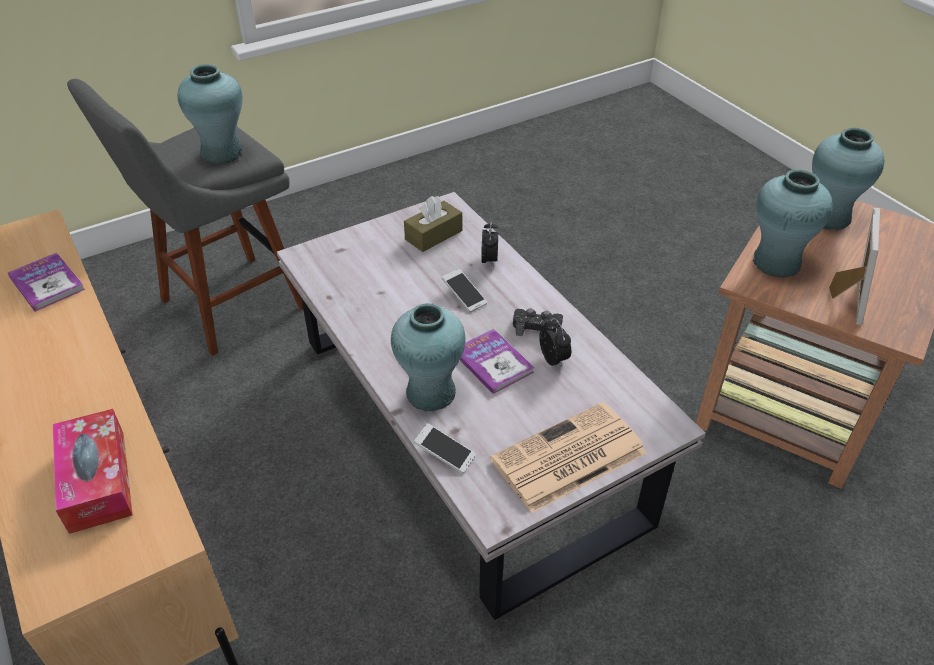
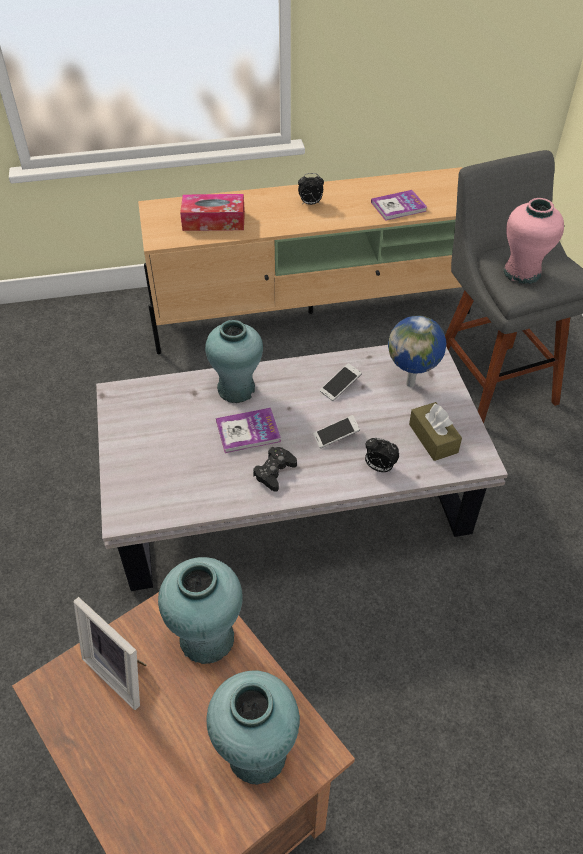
camera: 110 degrees right, 5 degrees up
(222, 152) = (522, 273): turquoise vase -> pink vase
(361, 260) = (411, 383): none -> globe
(445, 454) = (177, 383): phone -> phone (340, 386)
(554, 359) = (231, 470): alarm clock -> alarm clock (310, 203)
(567, 458) = (133, 443): newspaper -> none

